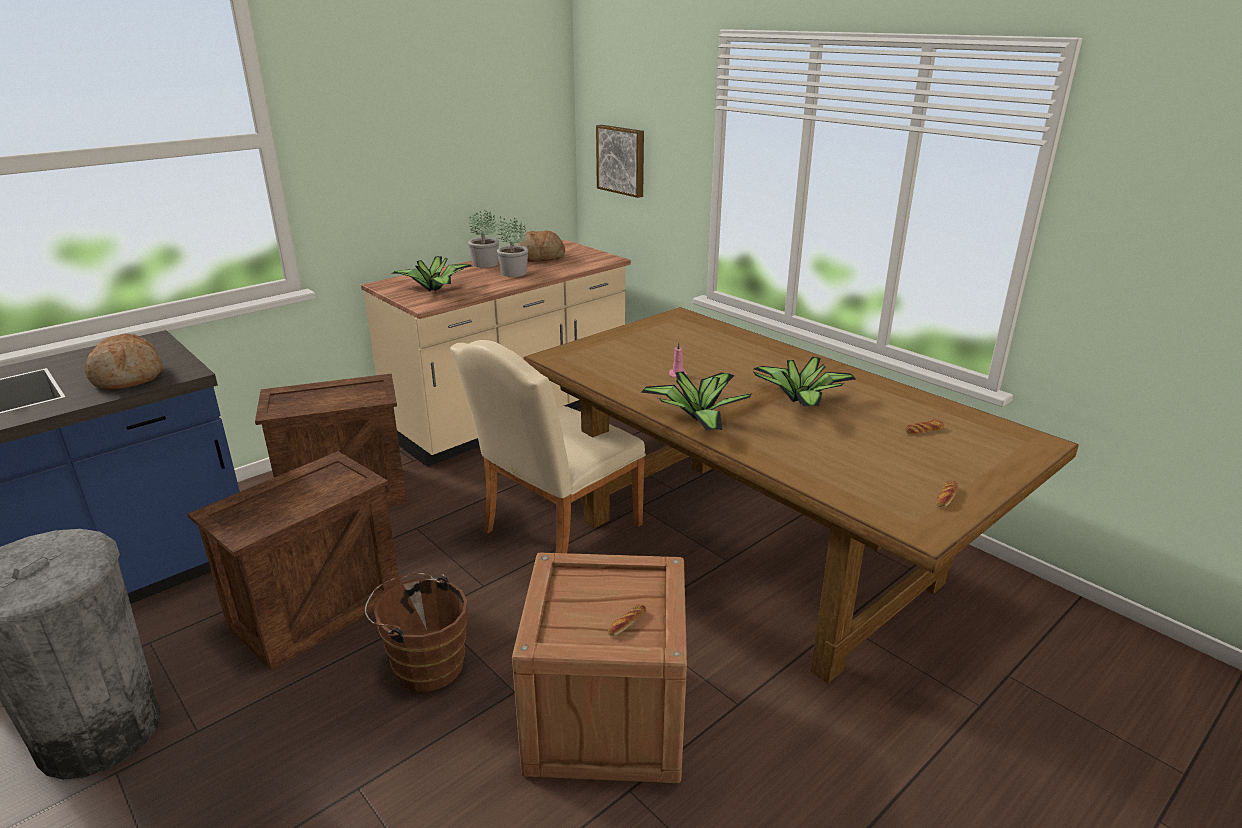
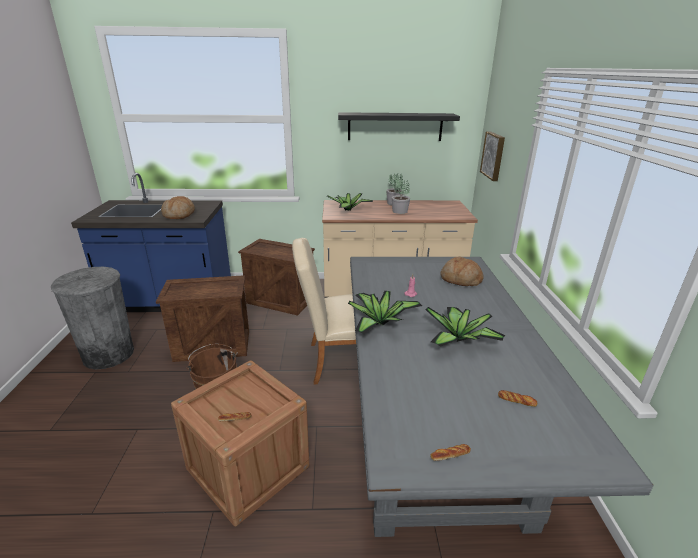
camera: 40 degrees right, 0 degrees up
(456, 133) = (395, 126): none -> black shelf
(540, 257) = (428, 206): bread -> bread (460, 279)
(752, 550) = (430, 428): brown dining table -> grey dining table

